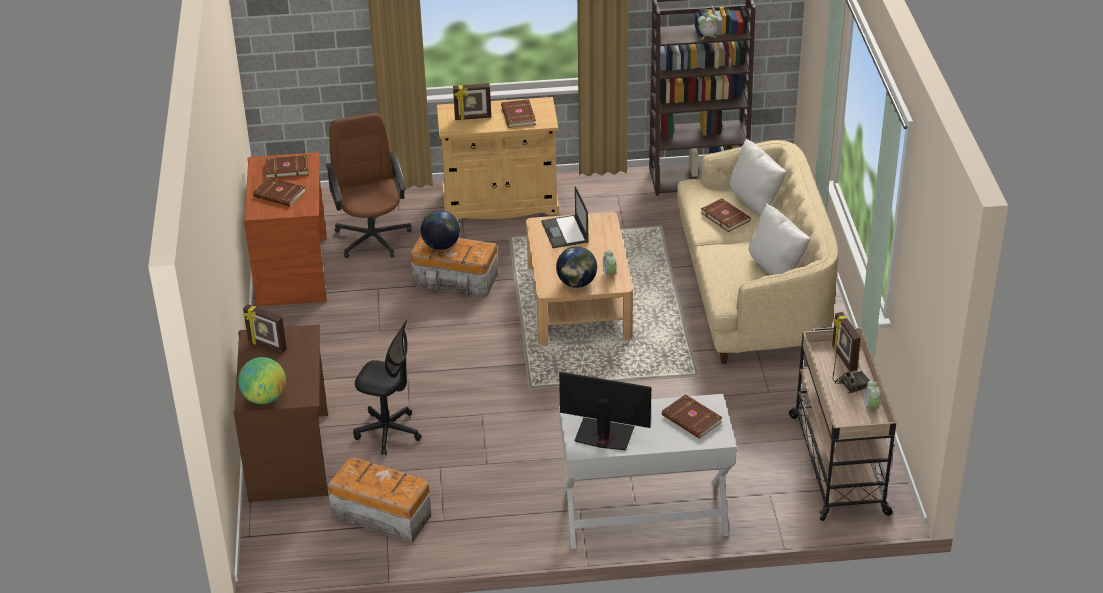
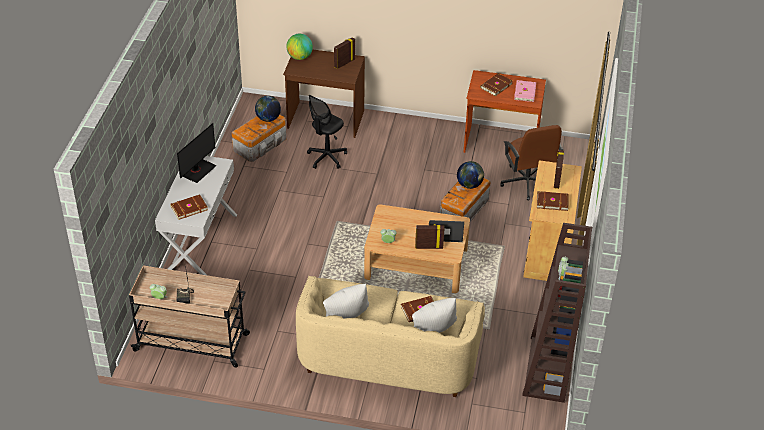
camera: 105 degrees right, 5 degrees up
(286, 168) = (525, 92): brown book -> pink book
(372, 237) = (527, 182): brown office chair -> brown office chair turned 75 degrees clockwise
(576, 283) = (384, 224): globe -> globe (268, 119)
(843, 358) = (211, 301): picture frame -> picture frame (429, 247)

